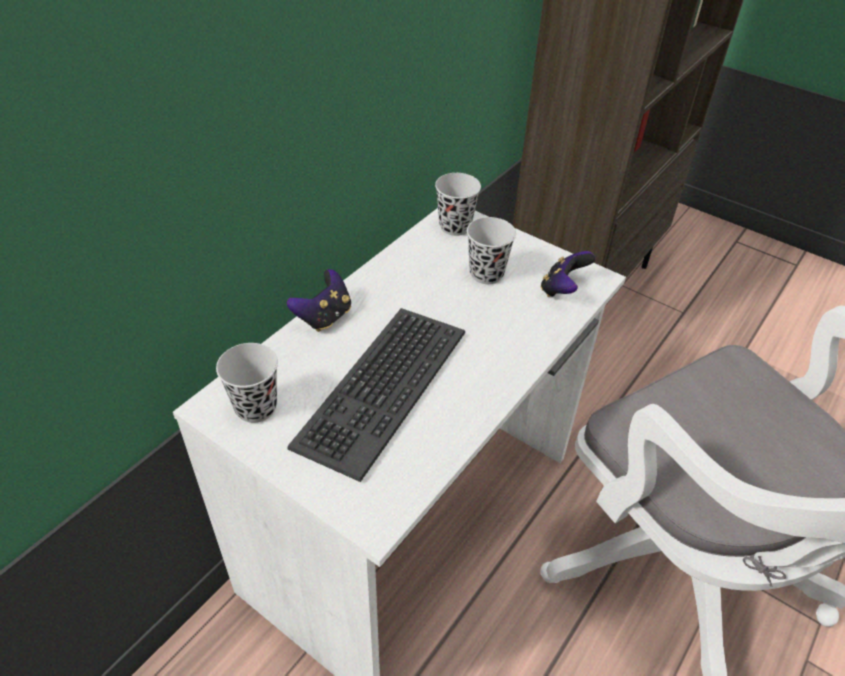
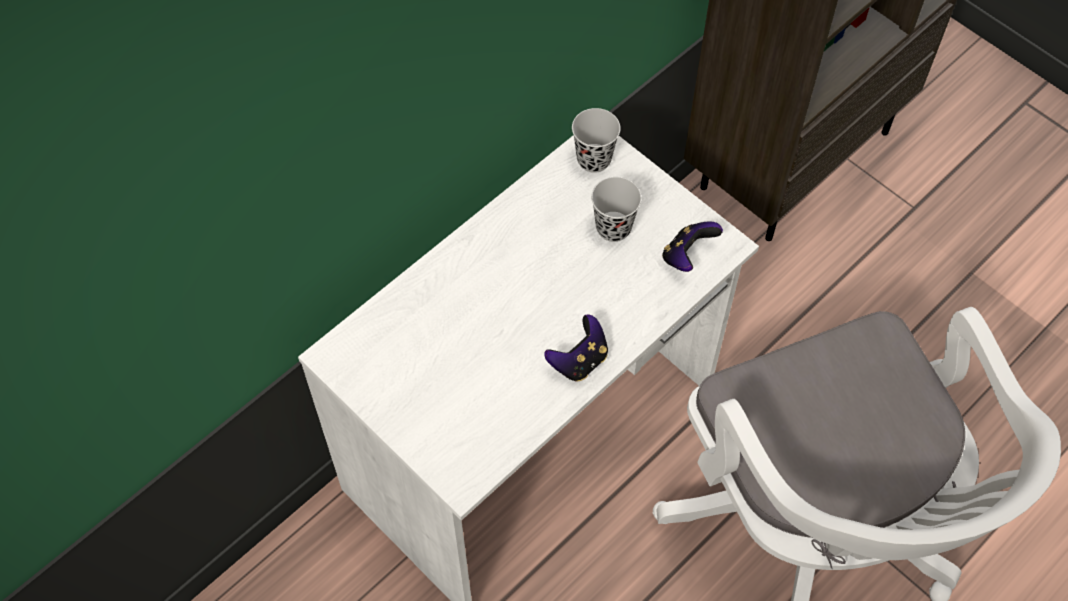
camera: 10 degrees right, 15 degrees up
(256, 407) = (371, 361): black cup -> none
(324, 317) = (442, 266): game controller -> game controller (579, 361)
(381, 387) = (486, 352): keyboard -> none

